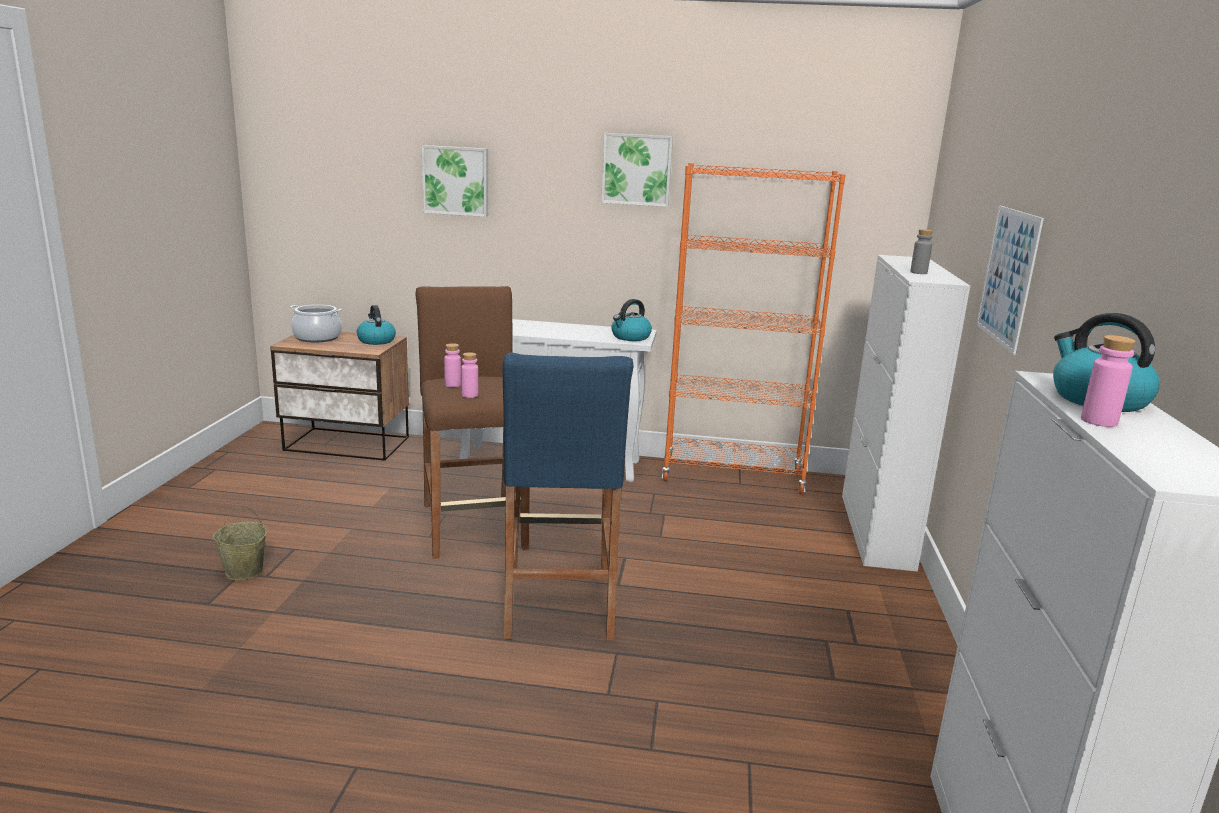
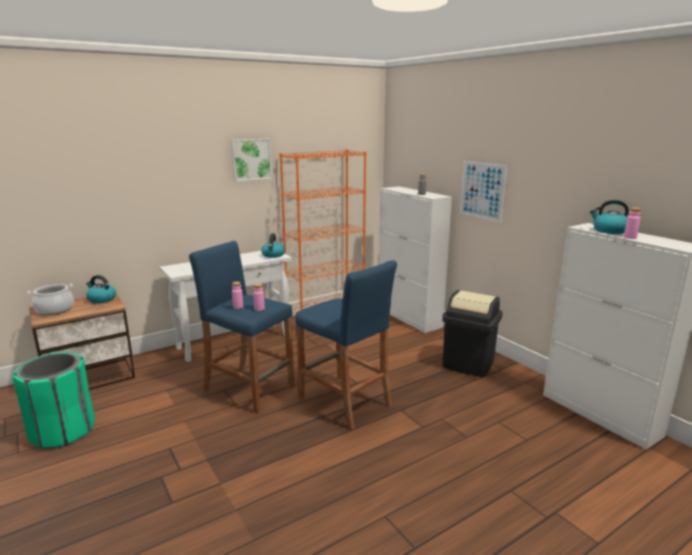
camera: 40 degrees left, 0 degrees up
(244, 485) = (63, 432): none -> green trash can
(244, 572) = (162, 475): beige bucket -> none
(456, 180) = (137, 180): picture -> none
(474, 526) = (249, 388): brown stool -> blue stool
(861, 648) = (468, 364): none -> black trash can

